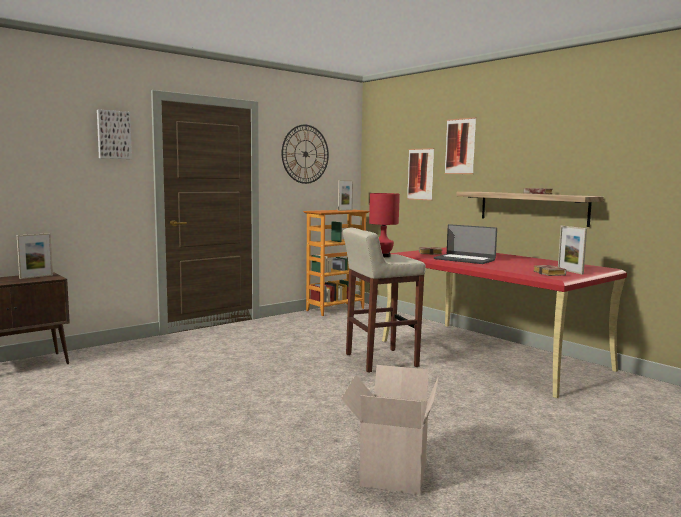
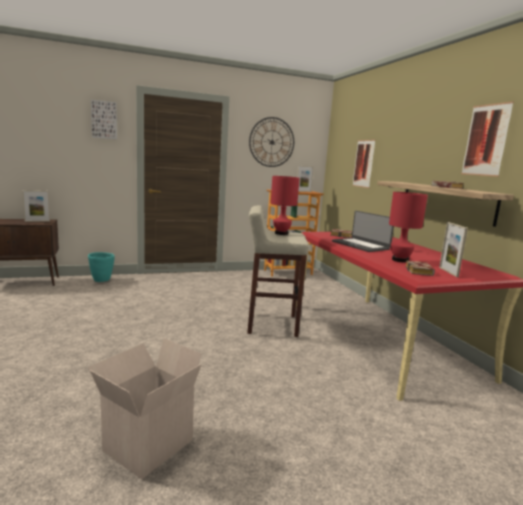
camera: 20 degrees right, 5 degrees up
(124, 348) = (102, 280): none -> turquoise planter
(460, 146) = (394, 138): picture -> picture (486, 140)
(519, 267) = (400, 260): none -> red table lamp

